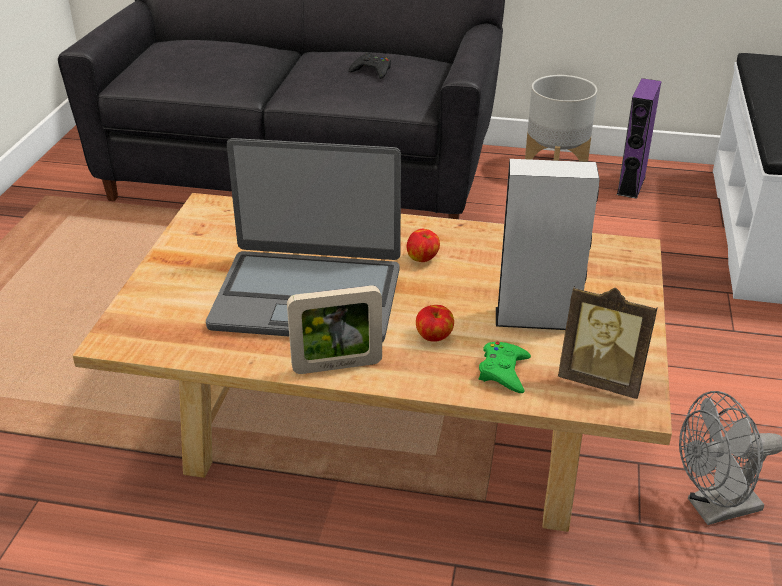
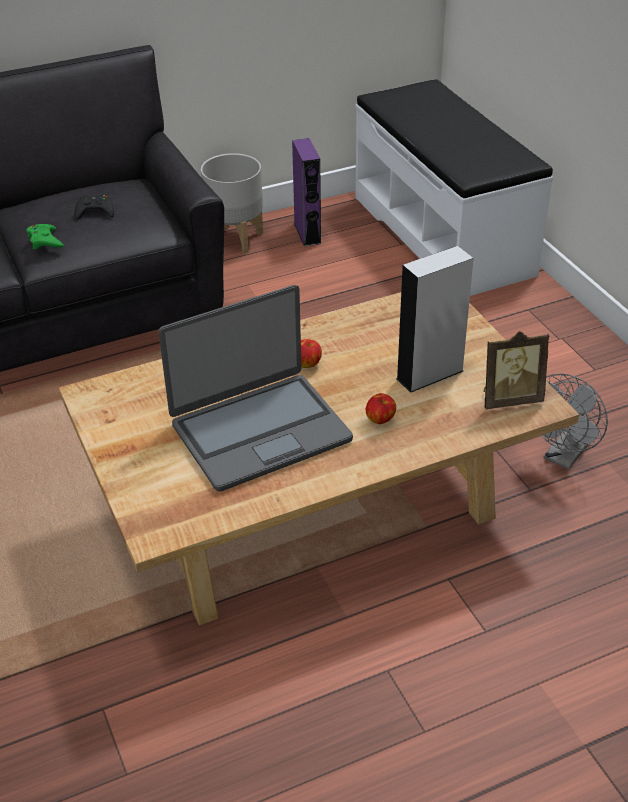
camera: 35 degrees left, 5 degrees up
(337, 366) = (339, 472): picture frame -> none
(503, 372) = (448, 422): green game controller -> green game controller (45, 241)

